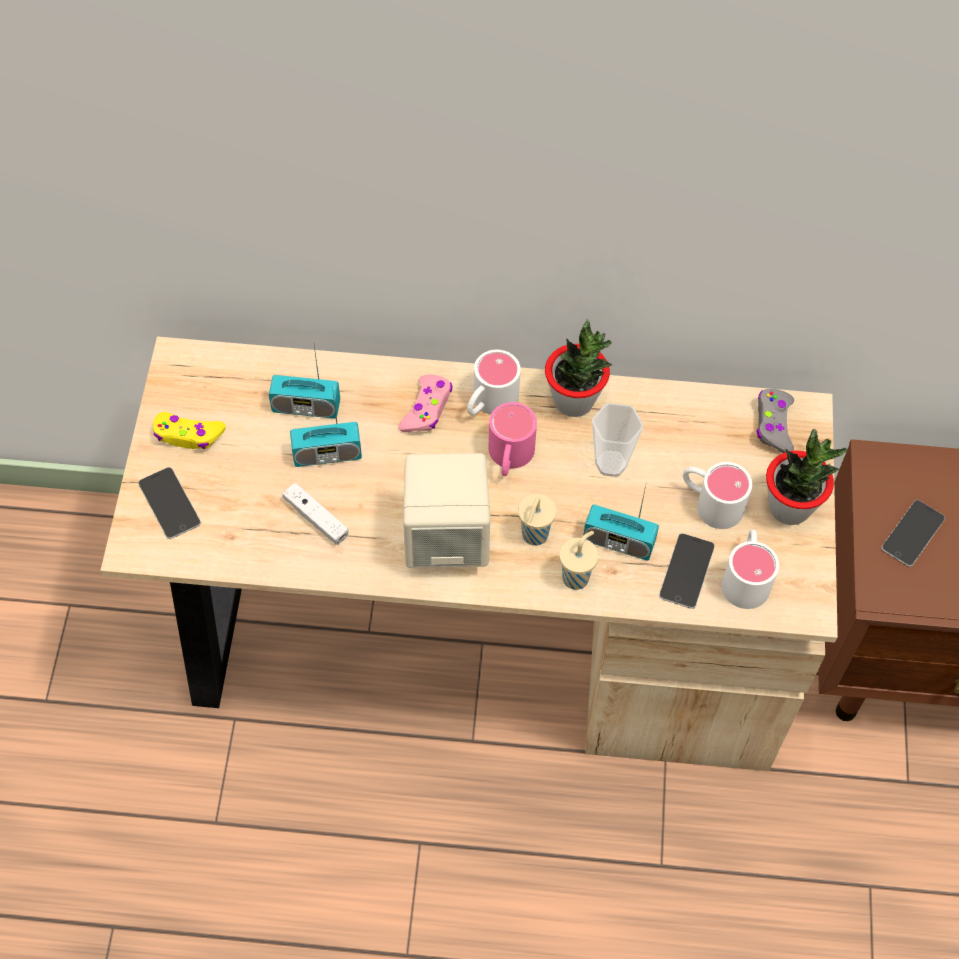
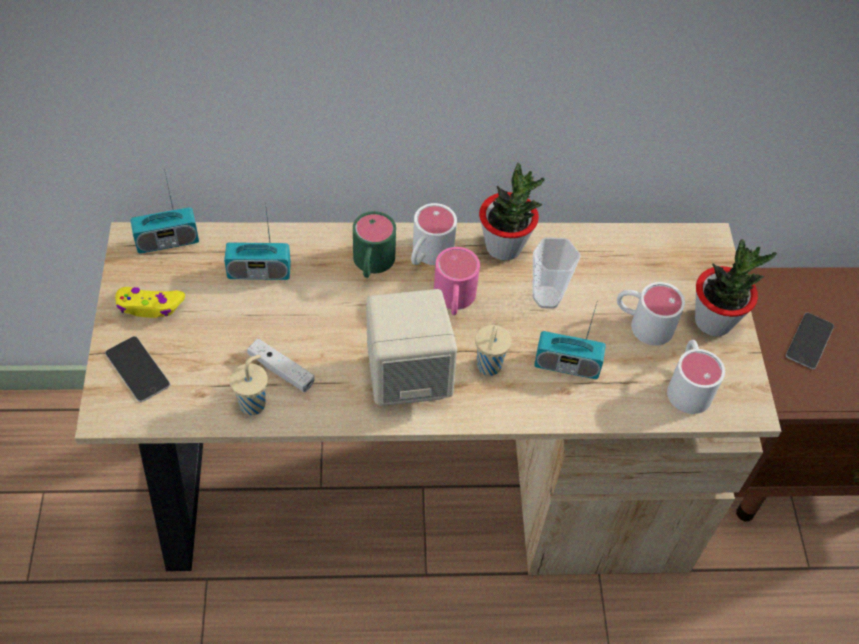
camera: 10 degrees left, 5 degrees down
(327, 454) = (284, 312): radio -> radio (167, 241)
(427, 409) = (371, 264): pink game controller -> green mug
(576, 576) = (534, 400): beige cup -> beige cup (253, 403)
(686, 571) = (633, 385): phone -> none
(773, 425) = (684, 253): grey game controller -> none

